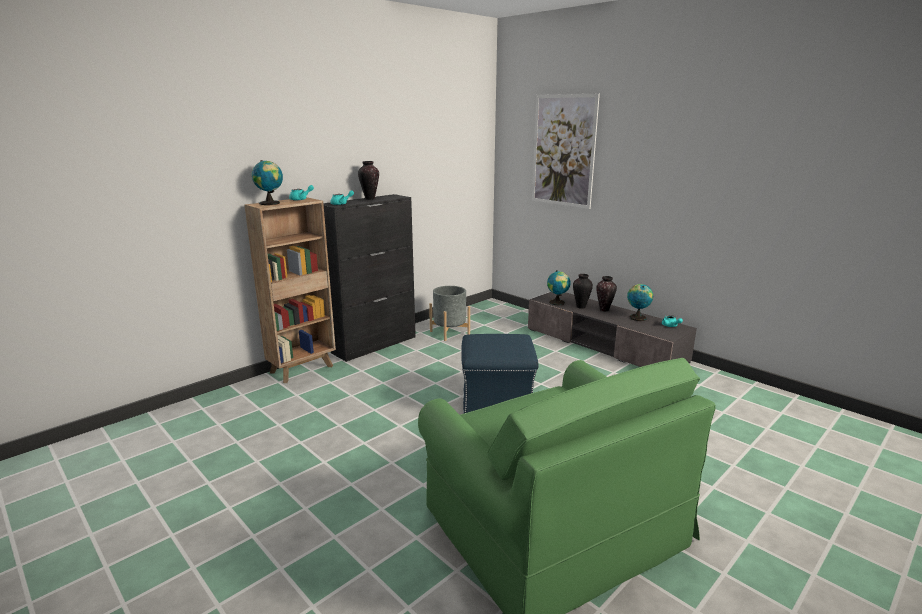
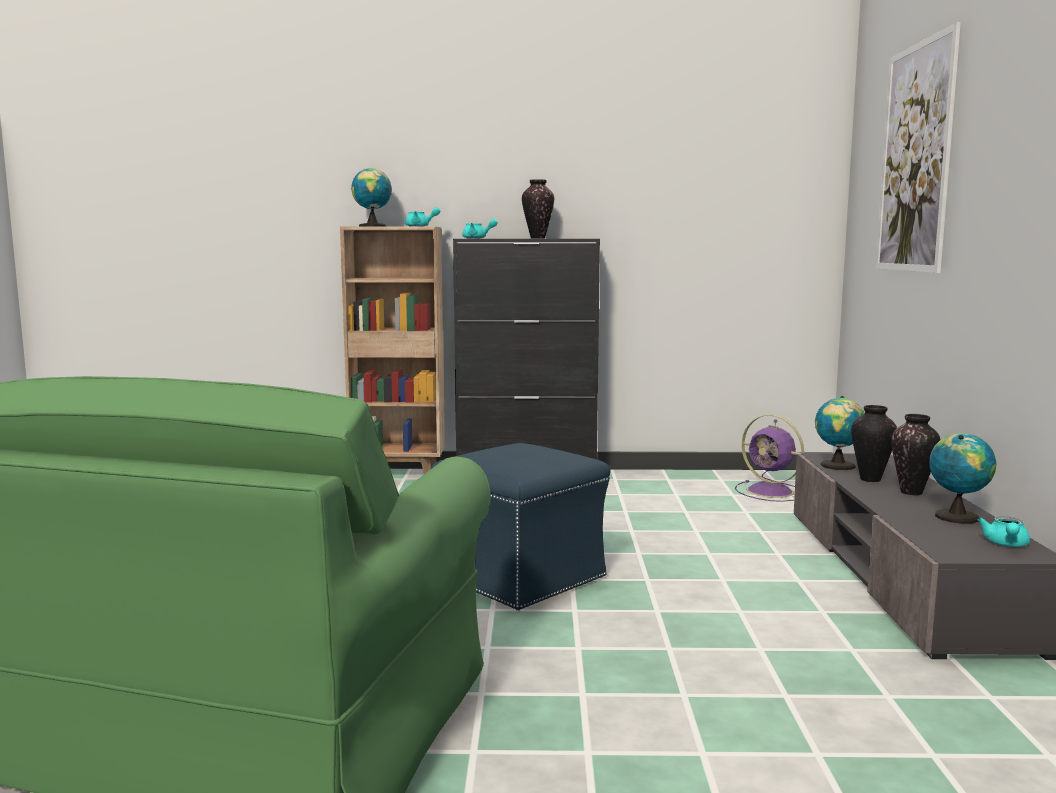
camera: 45 degrees right, 10 degrees down
(449, 333) = (655, 489): grey planter -> none
(495, 318) = (772, 492): none -> purple fan

